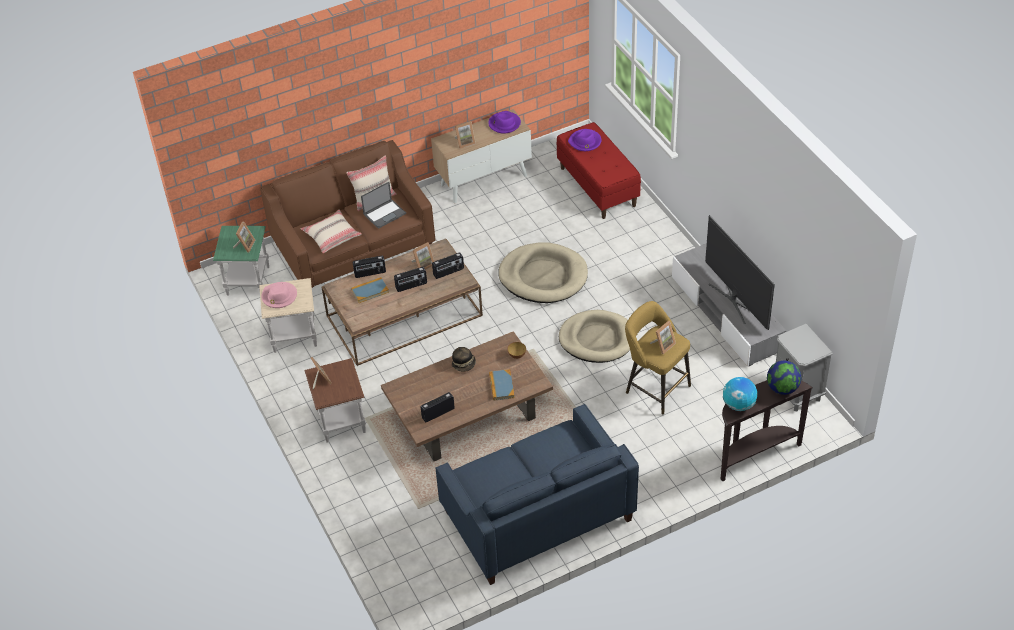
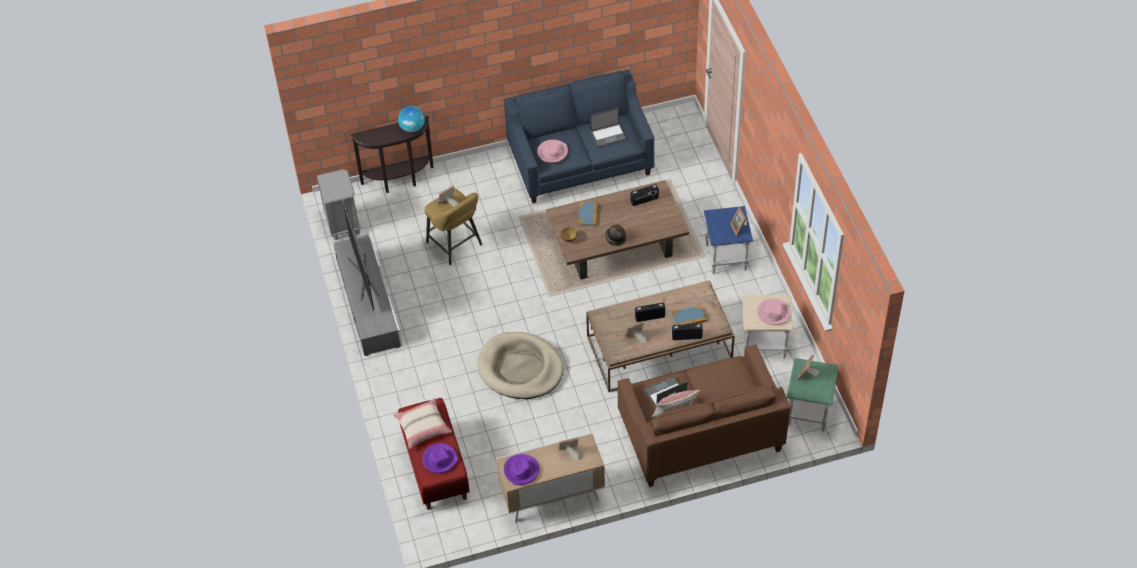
camera: 170 degrees left, 5 degrees up
(332, 236) = (720, 376): beige pillow -> beige pillow (422, 427)
(340, 420) = (726, 258): brown side table -> blue side table
(448, 272) = (612, 326): radio -> none
(496, 478) = (609, 135): none -> laptop
(562, 444) = (552, 152): none -> pink hat
(597, 339) = (490, 297): beige dog bed -> none
(782, 388) = (374, 135): globe -> none

